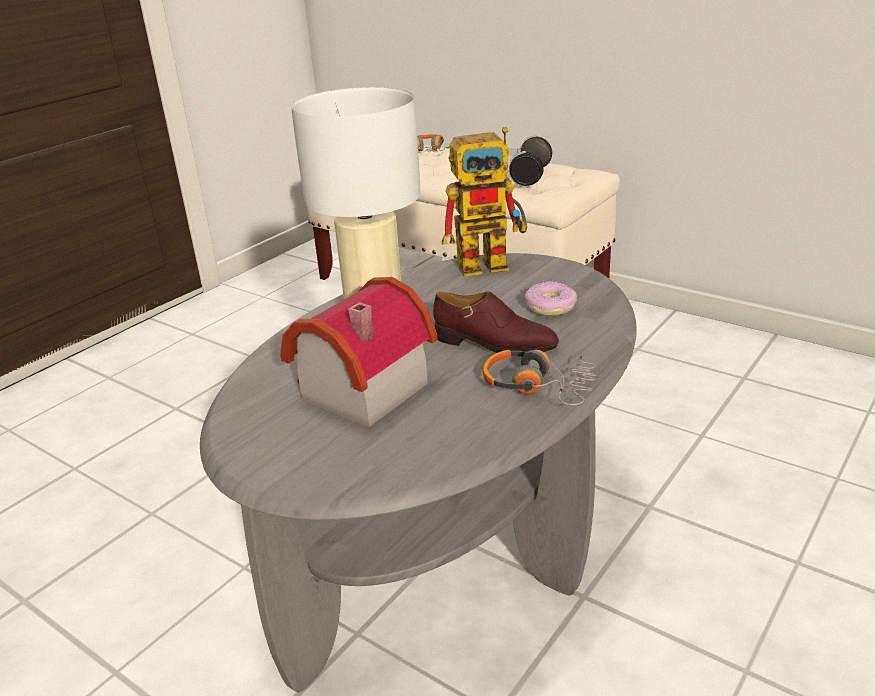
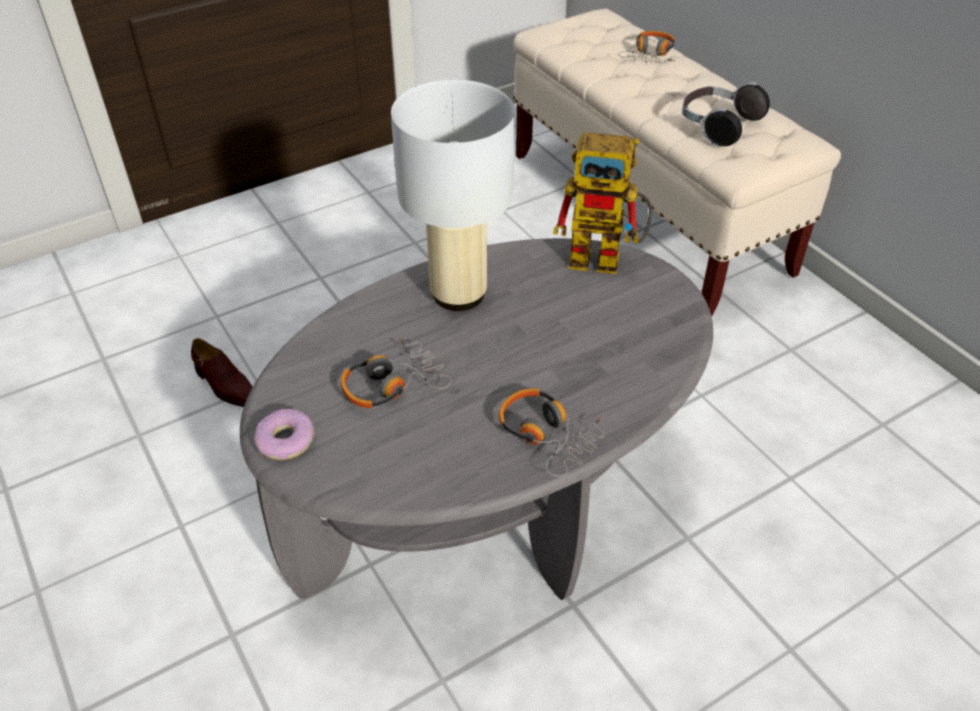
camera: 20 degrees right, 15 degrees up
(356, 390) = (392, 384): toy house -> headphones
(494, 343) = (542, 369): brown shoe -> brown shoe (225, 385)
(550, 306) = (623, 338): donut -> donut (286, 441)

